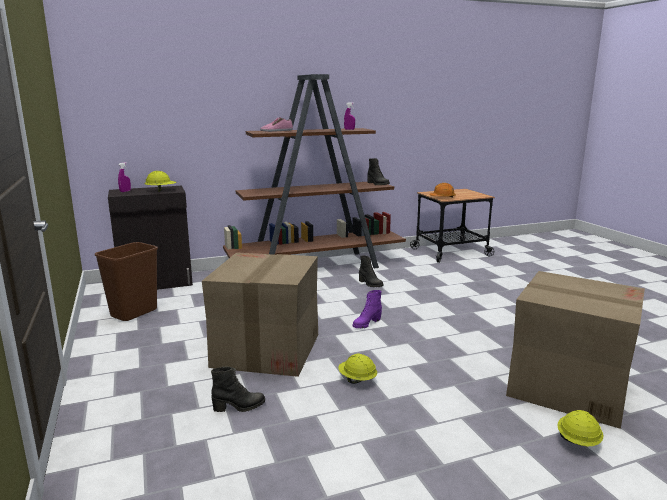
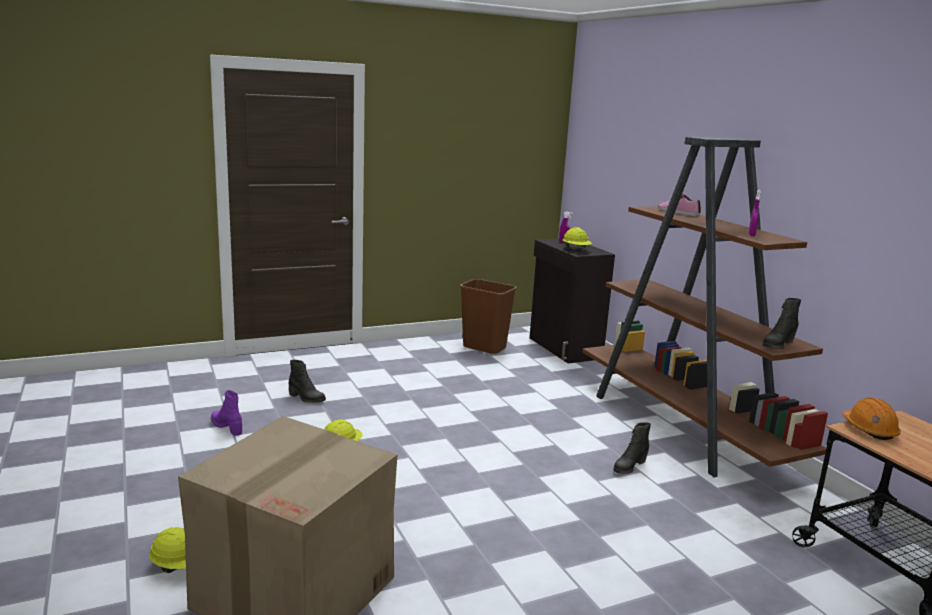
camera: 85 degrees right, 0 degrees up
(239, 407) = (306, 398): black boot -> black boot turned 45 degrees counterclockwise
(266, 350) = (407, 405): cardboard box -> none
(366, 324) = (480, 458): purple boot -> purple boot (227, 427)

